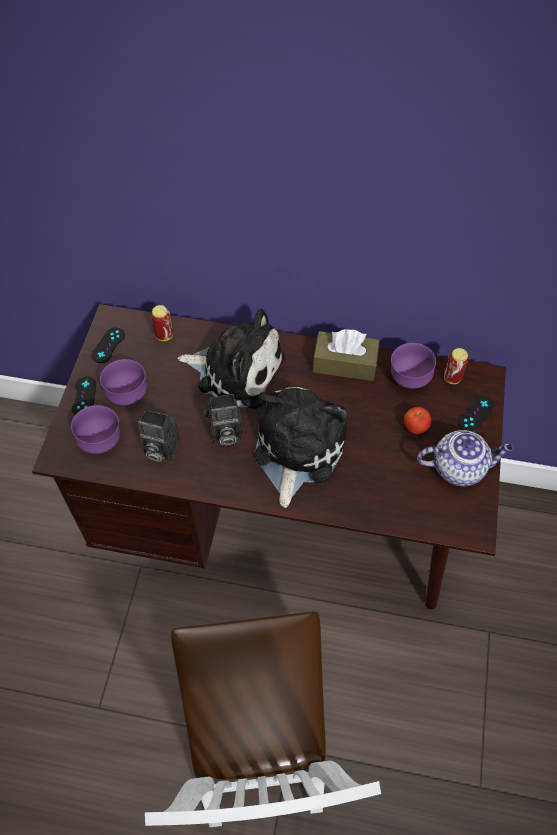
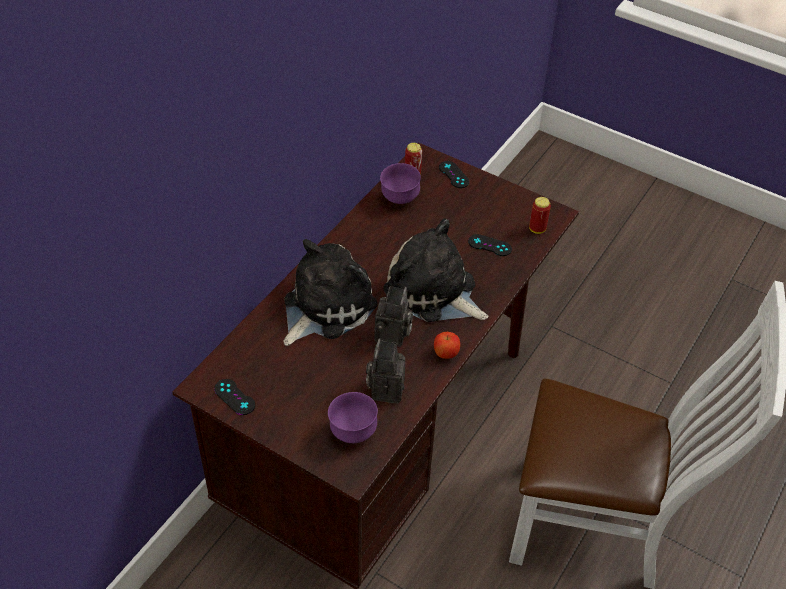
camera: 70 degrees left, 10 degrees down
(84, 396) = (289, 433): black game controller -> black game controller (489, 245)
(128, 395) = (308, 396): purple bowl -> none
(160, 449) = (385, 388): camera -> camera turned 150 degrees clockwise
(164, 335) = (250, 348): can -> can (537, 229)
(345, 364) = (361, 232): brown tissue box -> none
(415, 427) = (448, 212): apple -> apple (445, 353)
(459, 467) = (498, 202): teapot -> none

